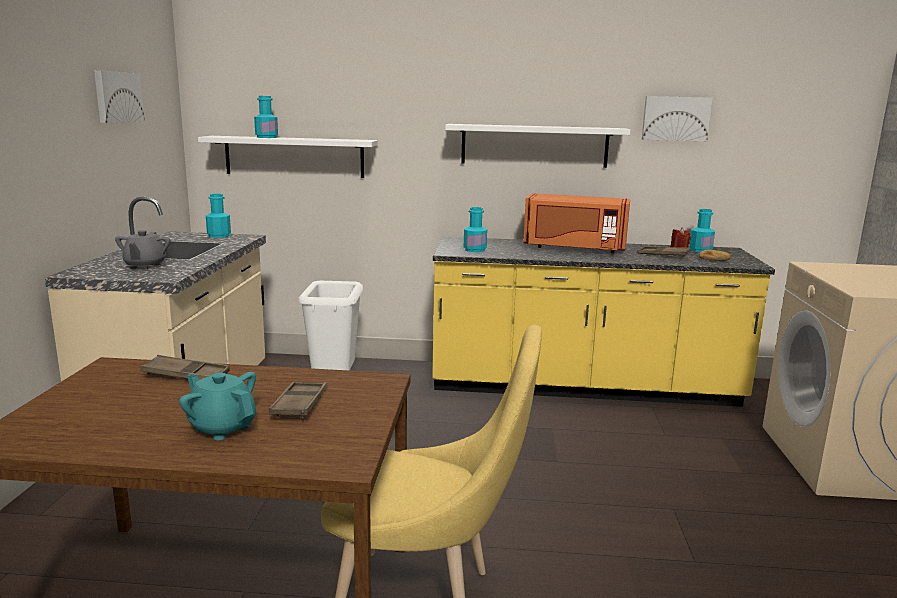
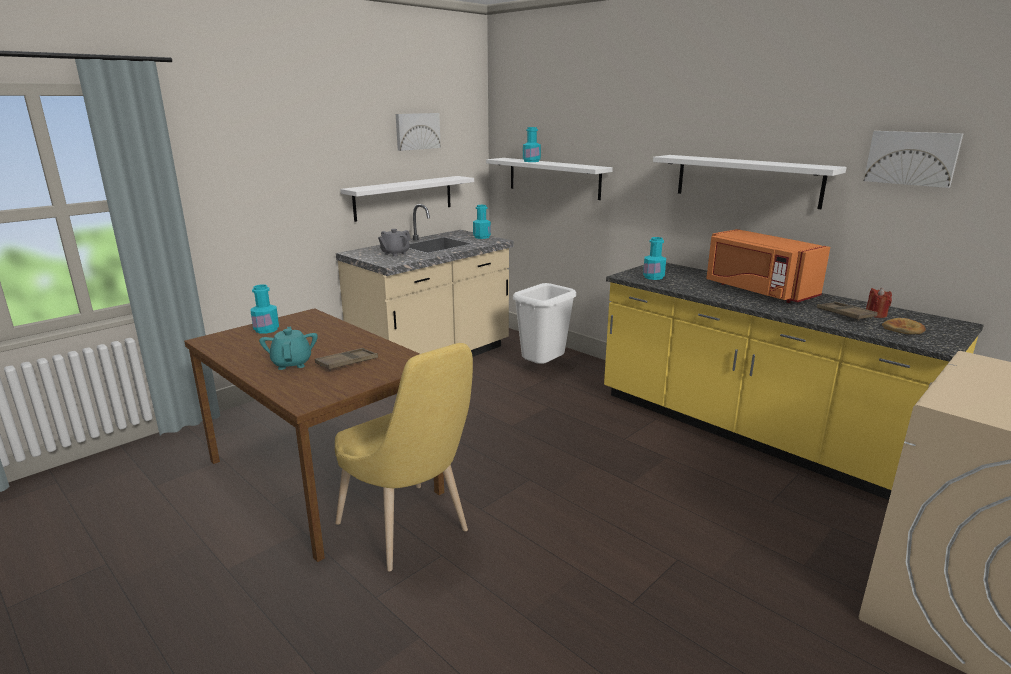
camera: 40 degrees right, 5 degrees up
(111, 190) = (404, 197): none -> white shelf
(186, 375) = (330, 329): brown tray -> none
(700, 250) = (911, 318): turquoise bottle -> turquoise bottle (266, 329)

